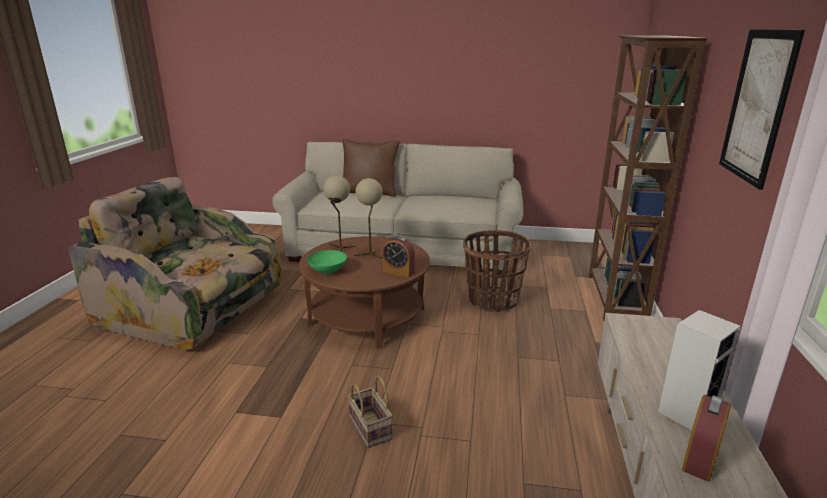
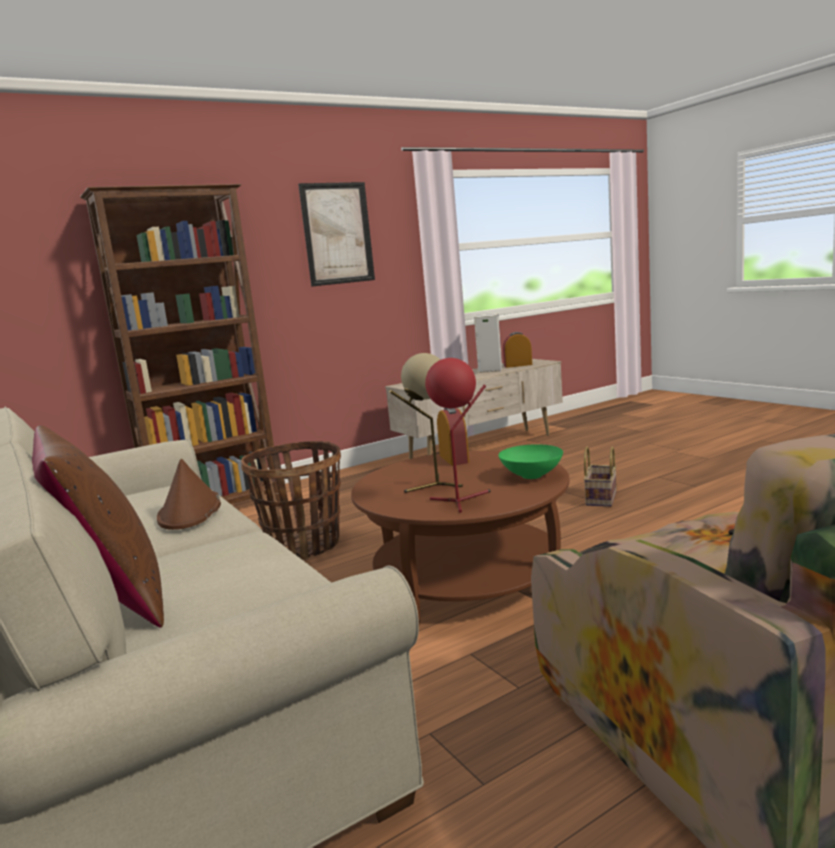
camera: 130 degrees left, 10 degrees down
(340, 249) = (462, 500): beige table lamp -> red table lamp
(427, 207) = (190, 512): none -> brown hat

